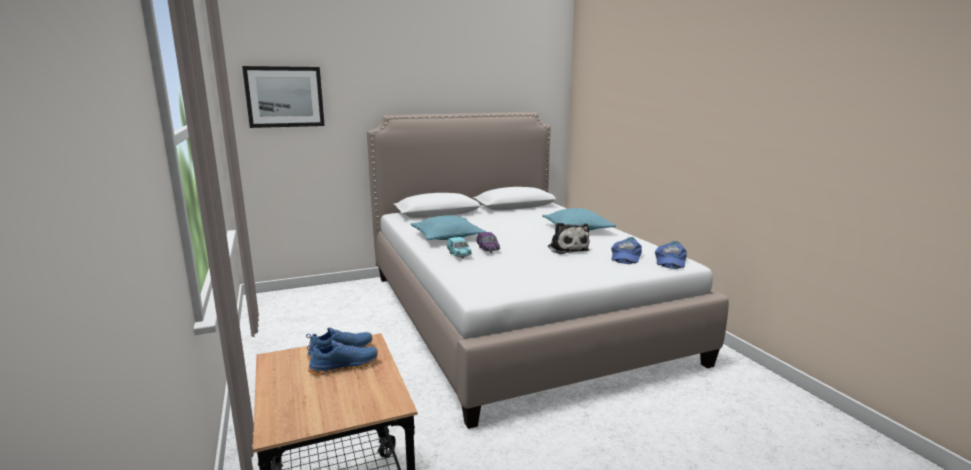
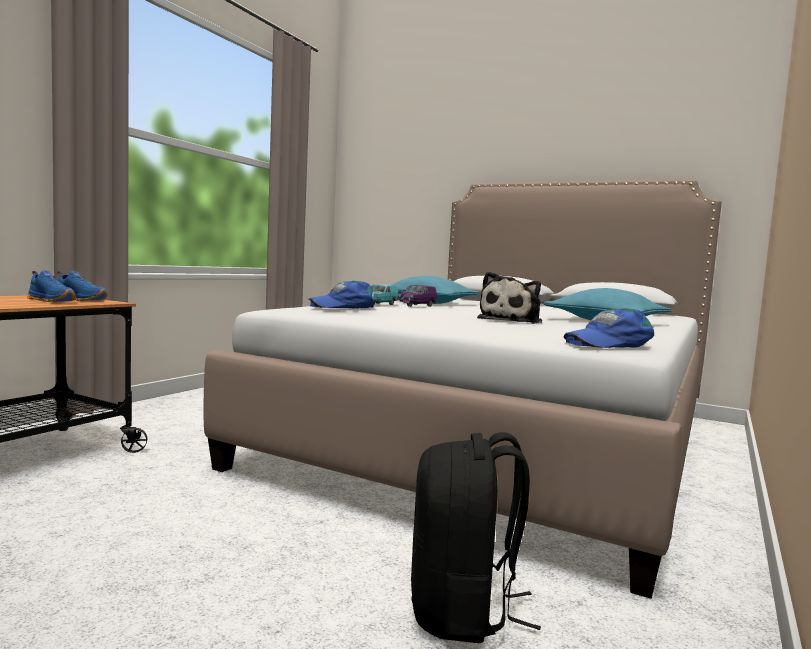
camera: 50 degrees right, 10 degrees down
(284, 97) = (387, 166): picture -> none
(625, 256) = (554, 331): blue cap -> blue cap (344, 306)
(701, 411) = (462, 610): none -> black backpack

